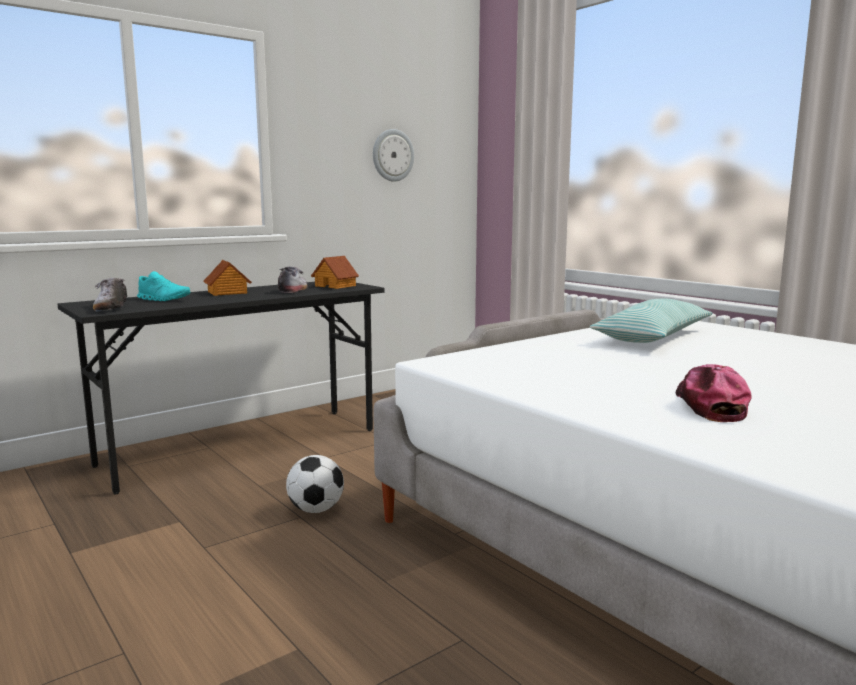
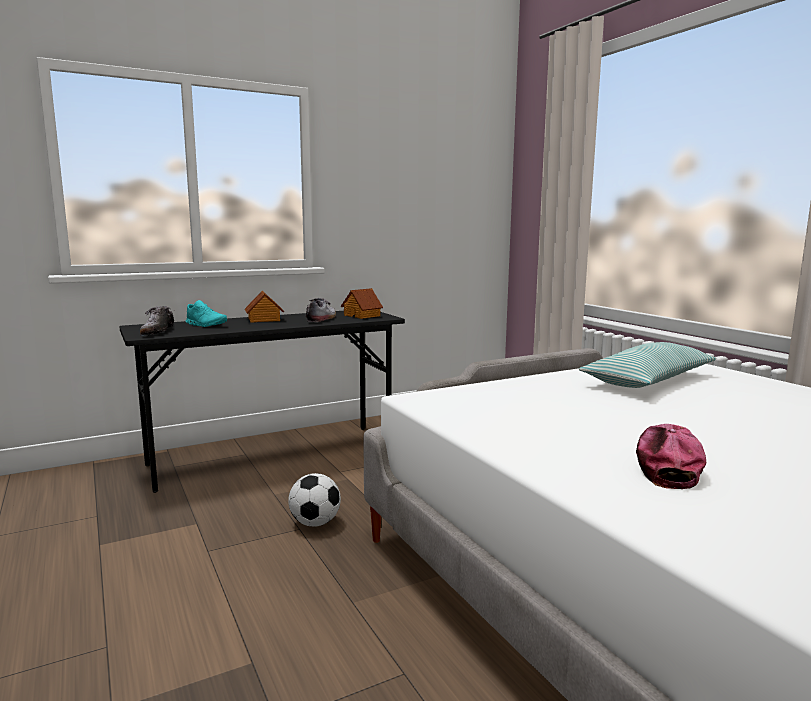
camera: 10 degrees right, 0 degrees up
(392, 155) = (427, 195): wall clock -> none

